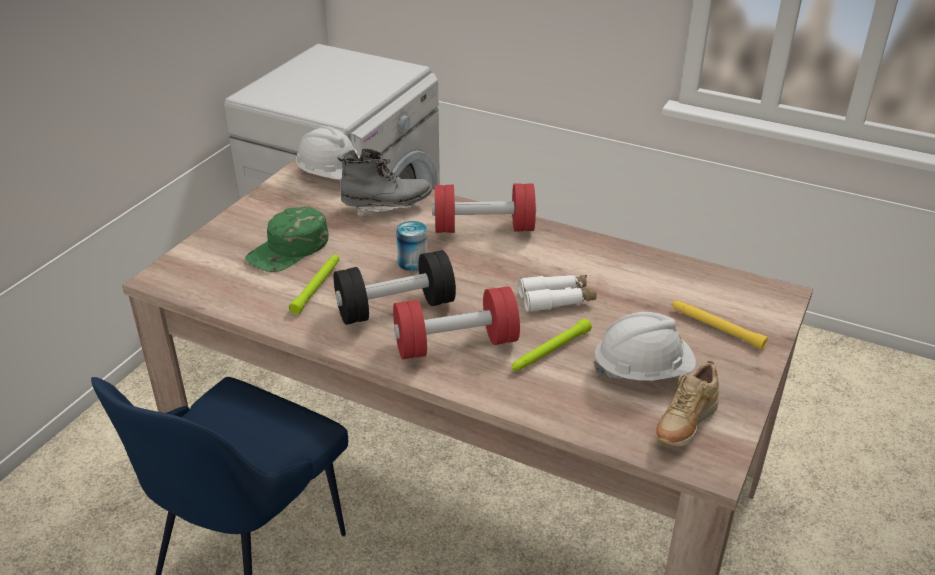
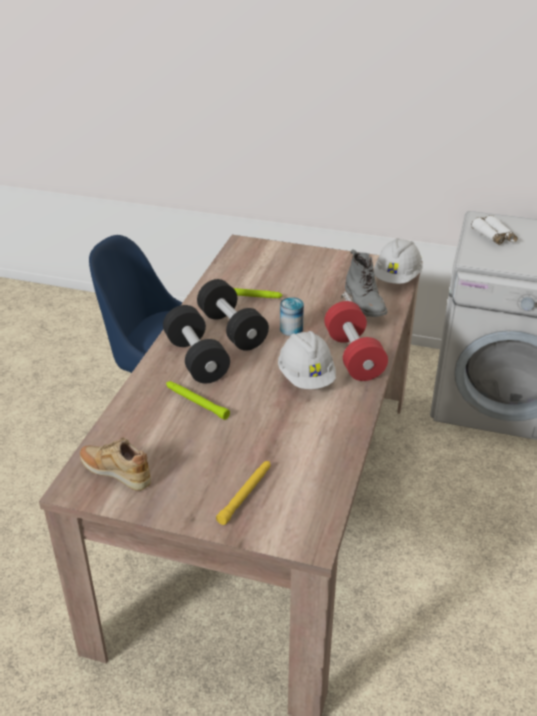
camera: 80 degrees right, 0 degrees up
(289, 249) = (289, 279): green cap -> none
(456, 344) = (196, 359): red dumbbell -> black dumbbell
(556, 299) = (263, 401): white binoculars -> white binoculars (494, 237)
(642, 371) = (179, 450): white hard hat -> white hard hat (306, 377)

